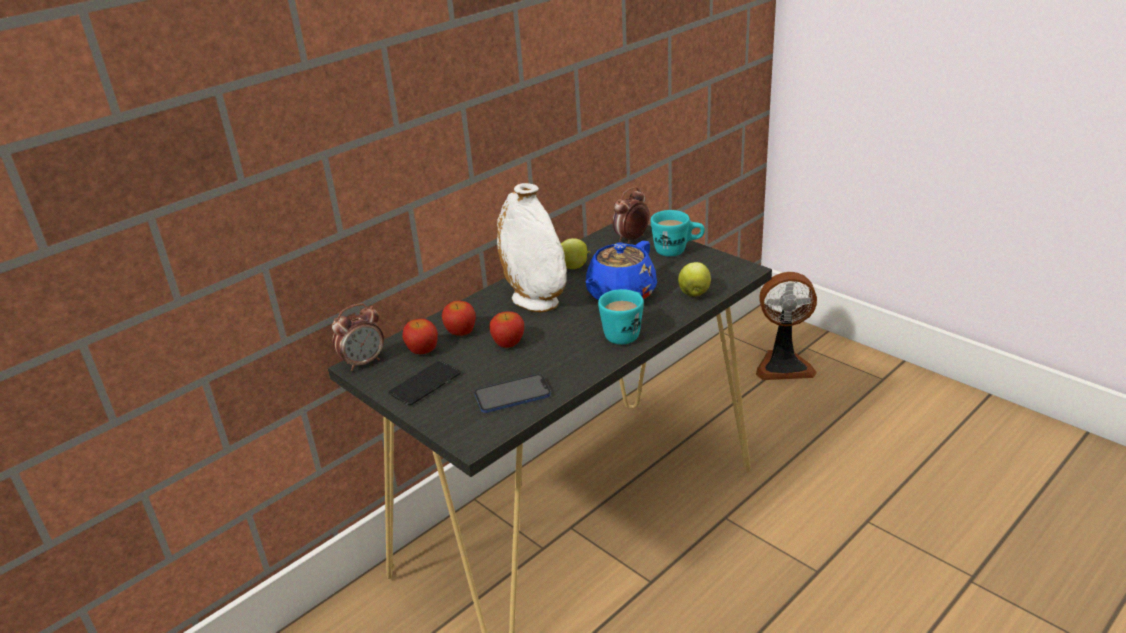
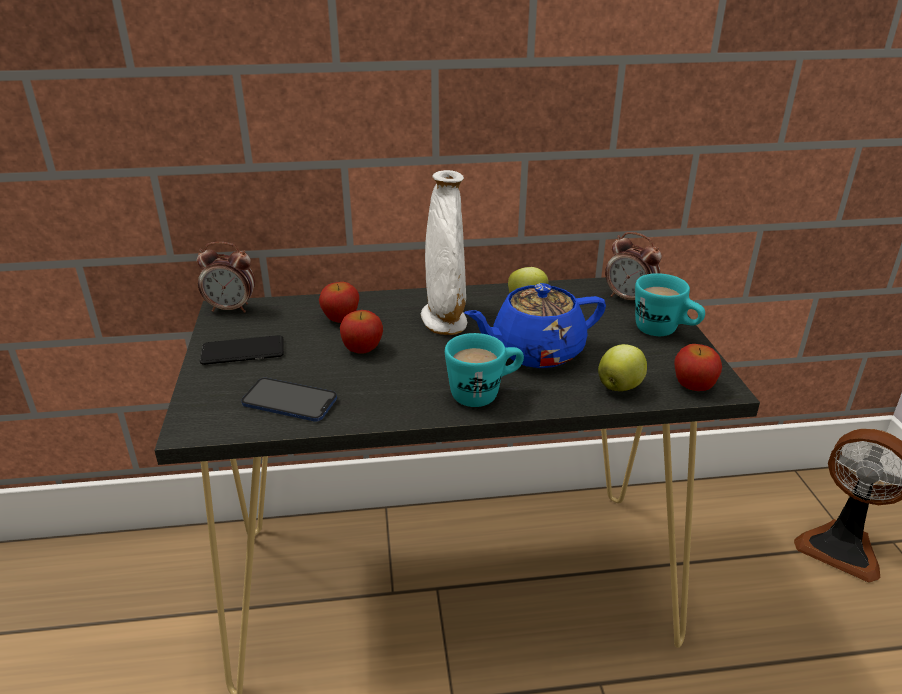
camera: 35 degrees right, 0 degrees up
(422, 350) = (287, 320): apple -> apple (693, 386)
(631, 239) = (629, 299): alarm clock -> alarm clock turned 135 degrees counterclockwise

